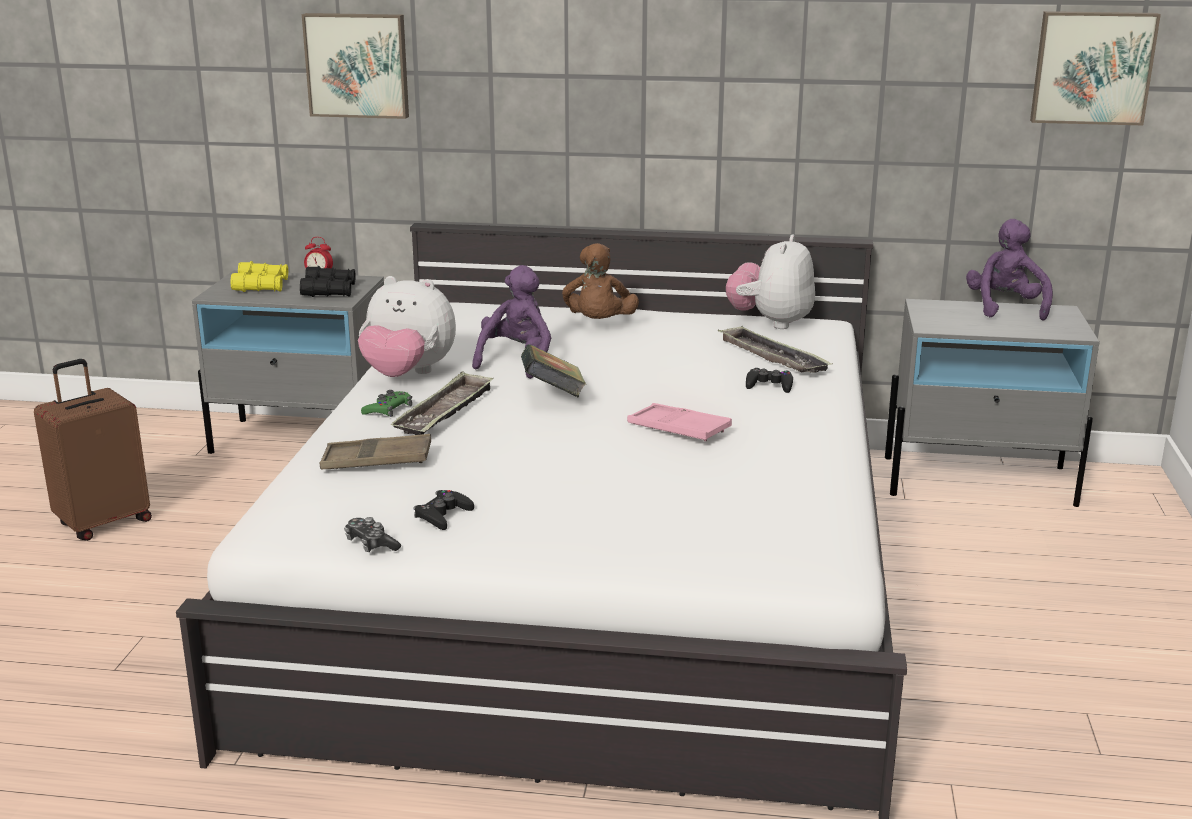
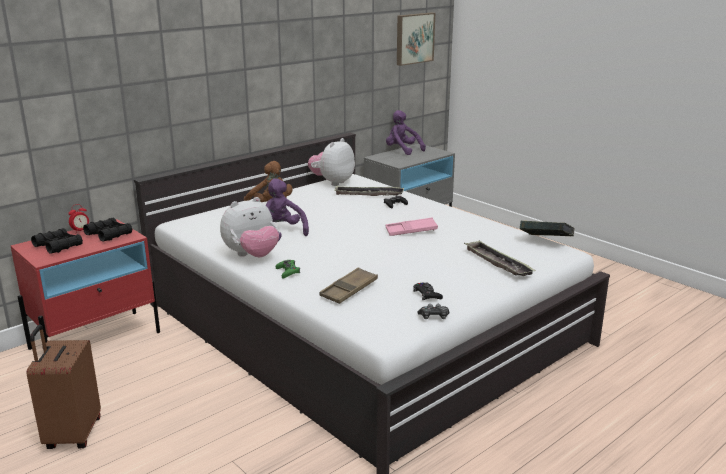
camera: 50 degrees left, 0 degrees up
(261, 285) = (58, 246): yellow binoculars -> black binoculars
(305, 441) = (96, 340): grey nightstand -> red nightstand
(357, 65) = (85, 86): picture -> none
(445, 412) = (315, 262): tray -> tray (497, 263)
(553, 396) = (337, 238): book -> book (545, 242)
(771, 322) = (332, 182): plush toy -> plush toy turned 60 degrees clockwise

